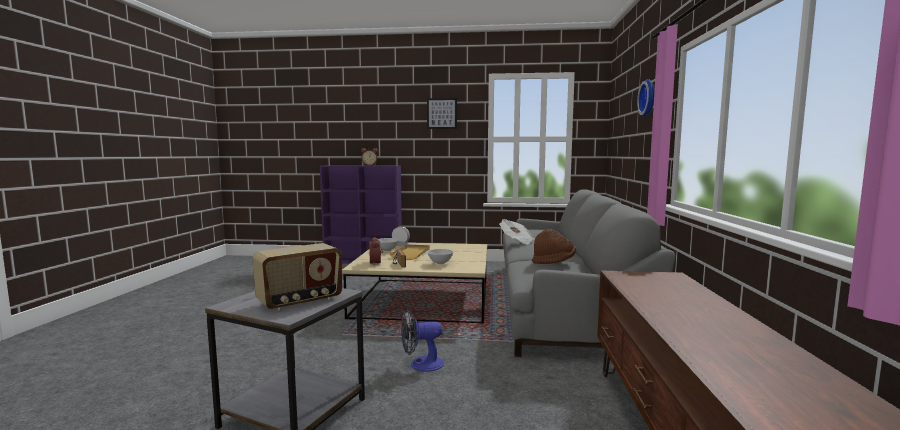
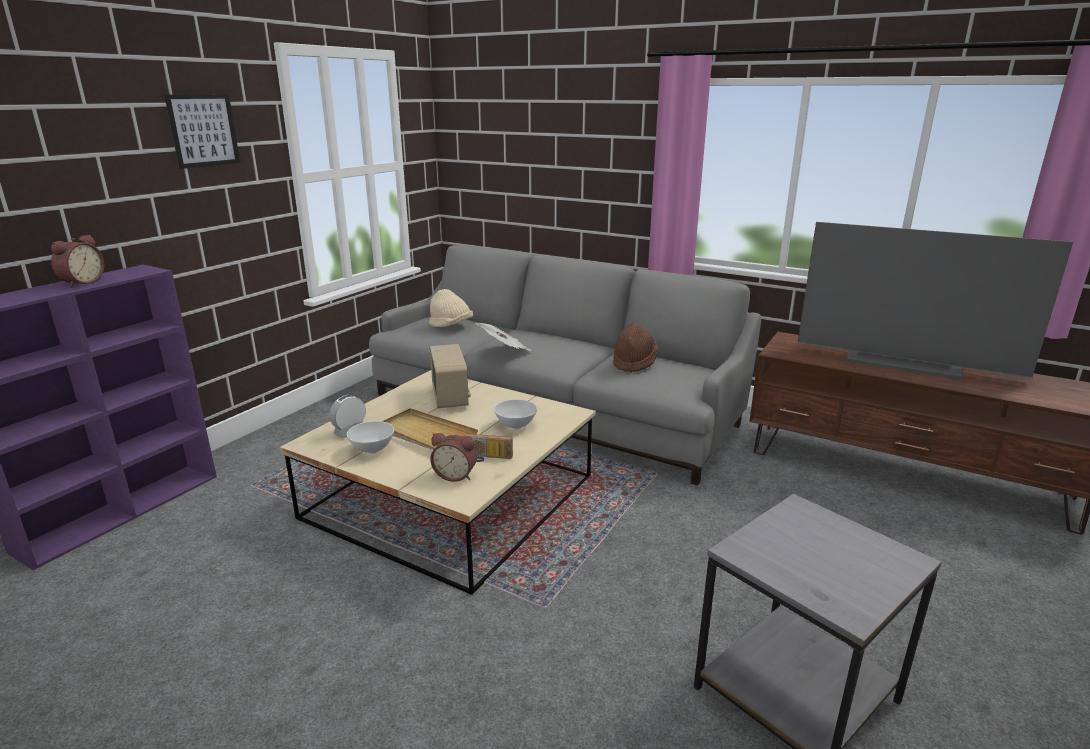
camera: 65 degrees left, 15 degrees up
(300, 301) = (839, 545): radio -> radio (451, 397)
(421, 364) = (691, 555): fan -> none
(535, 231) = (451, 326): none -> beige hat
(649, 98) = (600, 124): wall clock -> none
(708, 313) = (904, 362): none -> television

